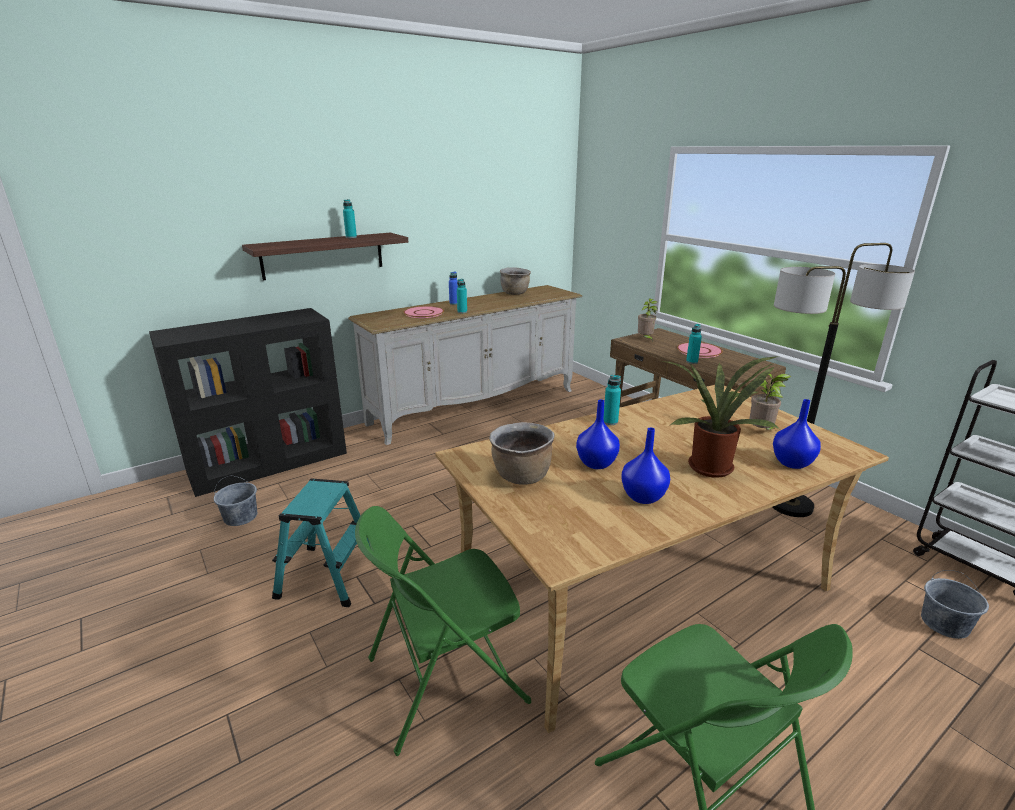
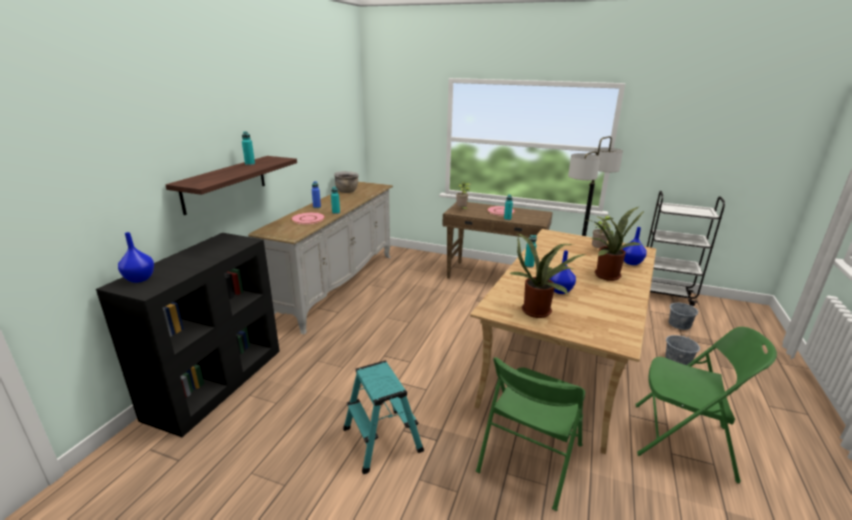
camera: 35 degrees left, 0 degrees up
(241, 517) = (253, 433): grey bucket -> grey bucket (677, 360)
(521, 476) = (539, 310): brown cooking pot -> potted plant
(642, 497) = (605, 300): blue vase -> blue vase (139, 279)

